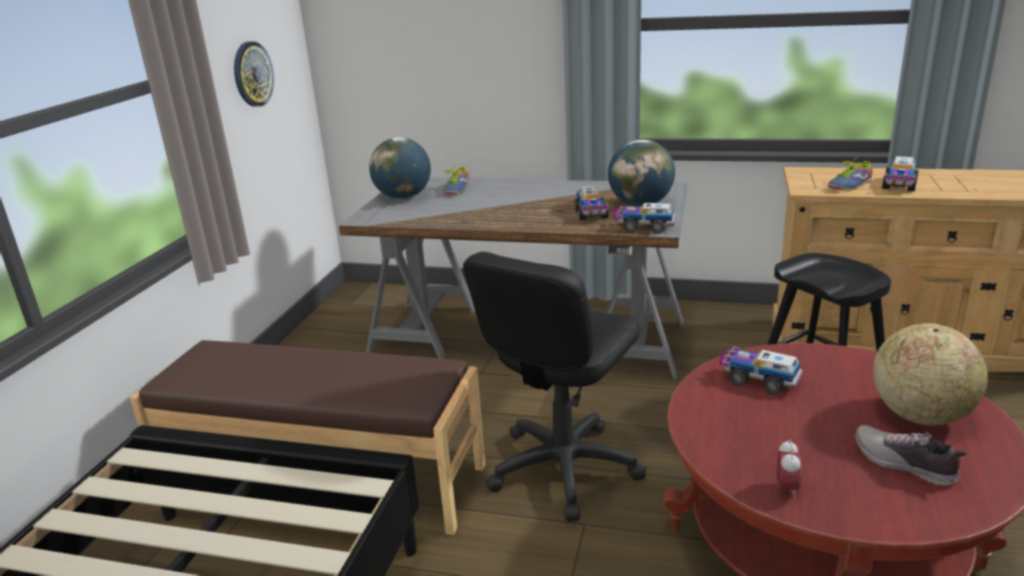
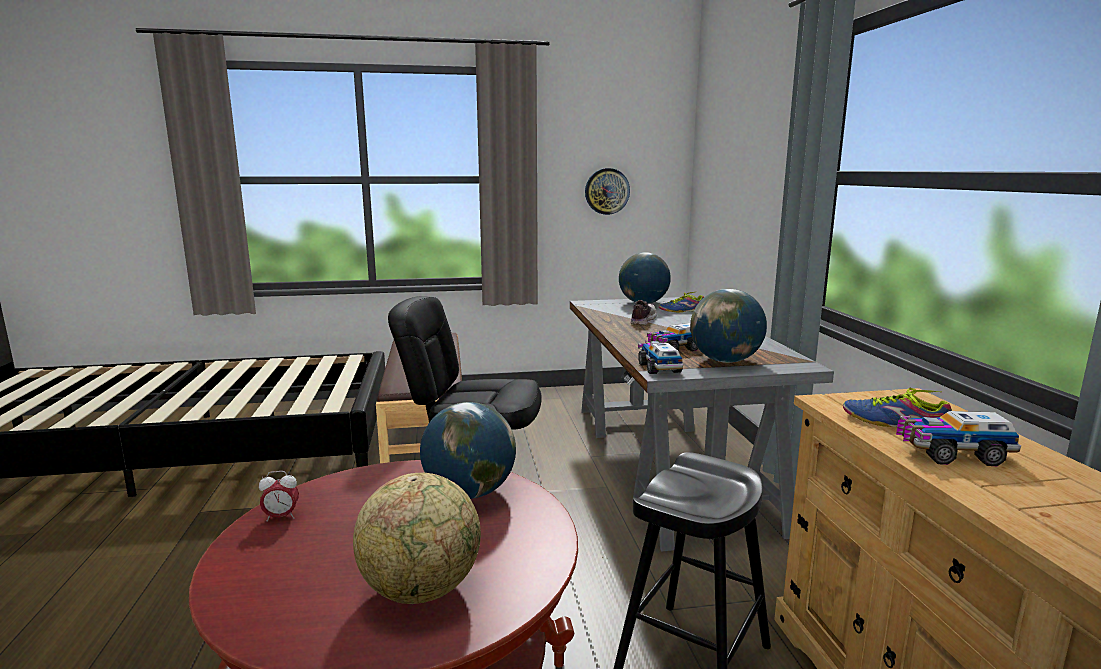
camera: 65 degrees right, 10 degrees down
(758, 380) = (469, 493): toy truck -> globe
(904, 464) = (319, 577): shoe -> shoe (642, 320)

